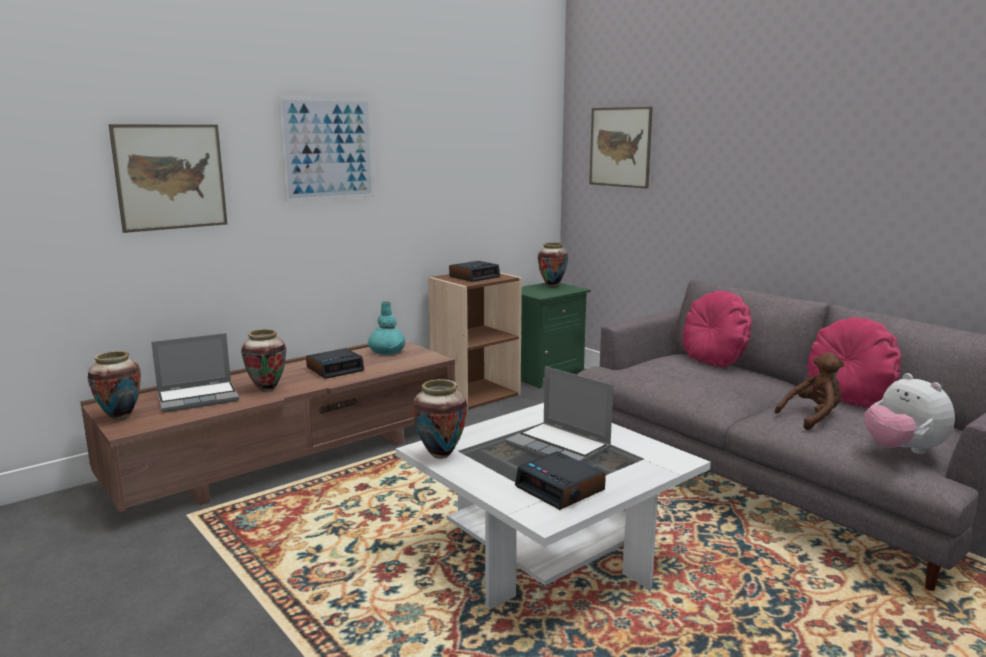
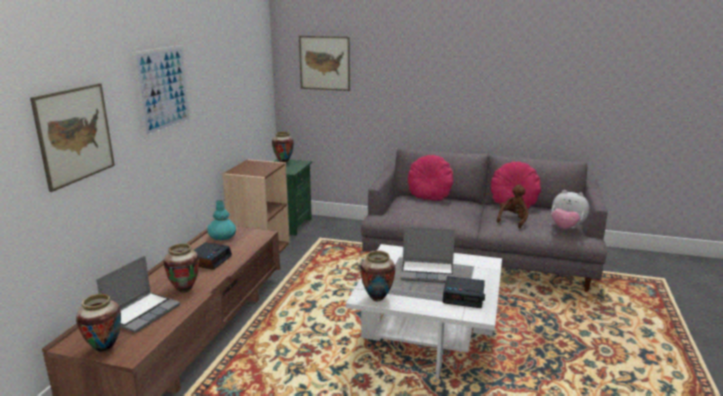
camera: 35 degrees left, 5 degrees up
(474, 276) = (254, 167): alarm clock -> none

